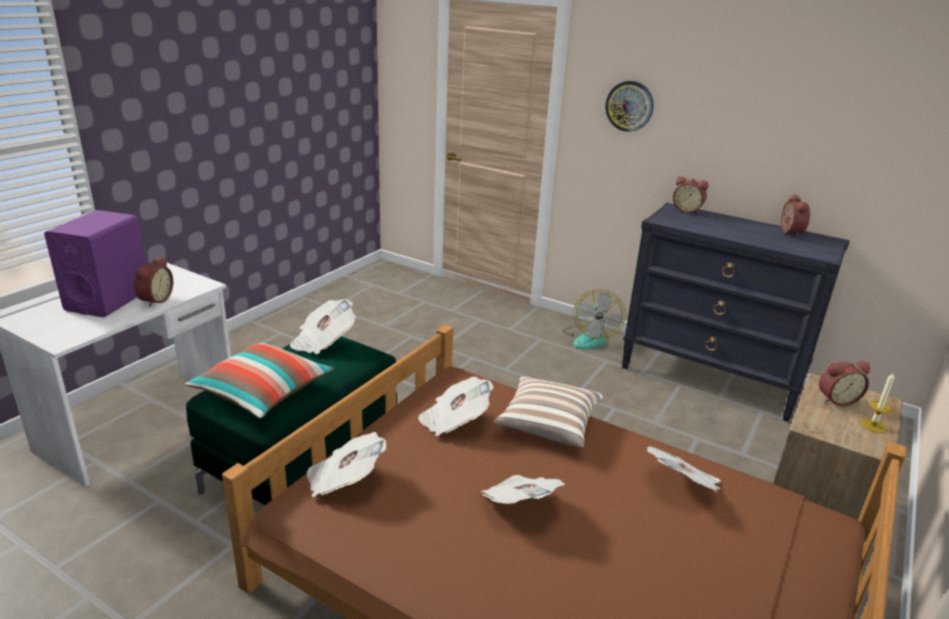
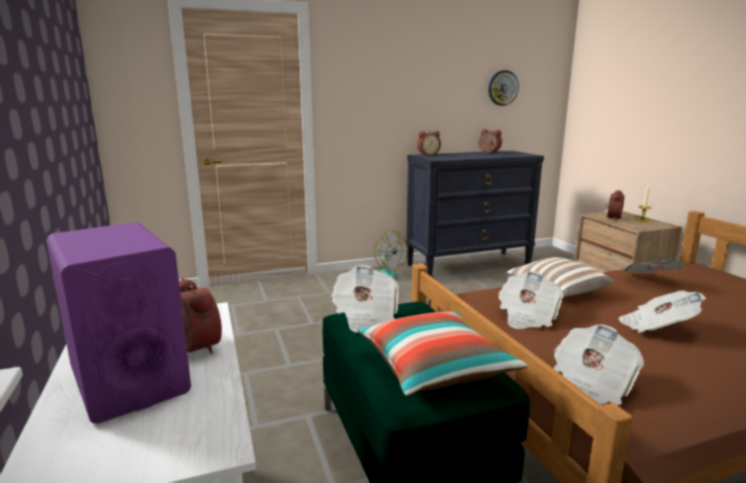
camera: 50 degrees left, 10 degrees down
(629, 106) = (368, 88): wall clock -> wall clock (502, 88)

